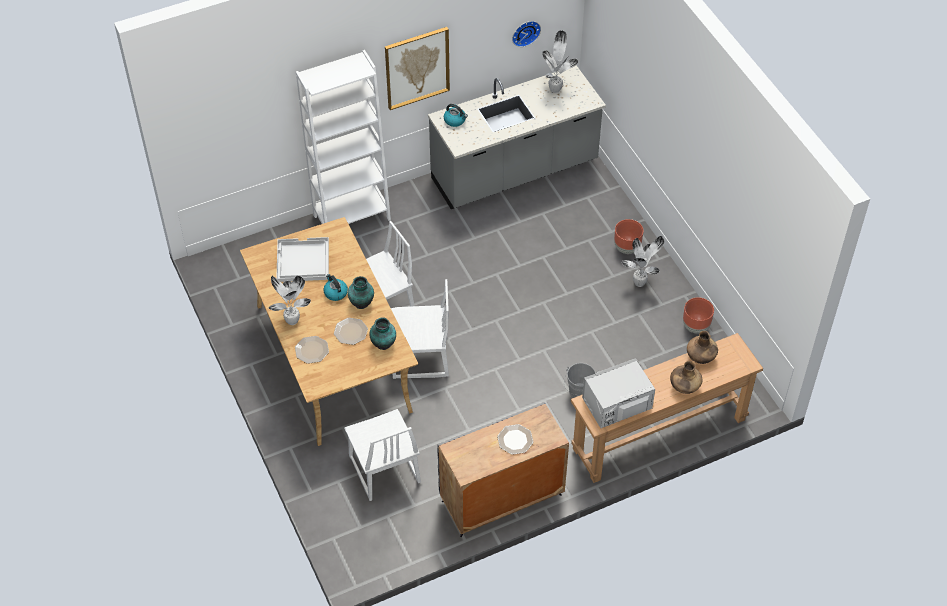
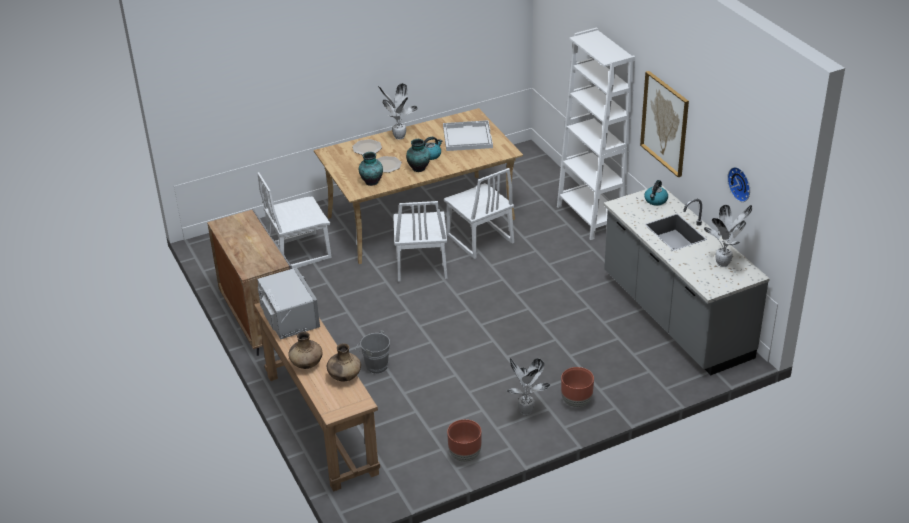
camera: 90 degrees right, 15 degrees down
(515, 439) = (250, 249): plate -> none

